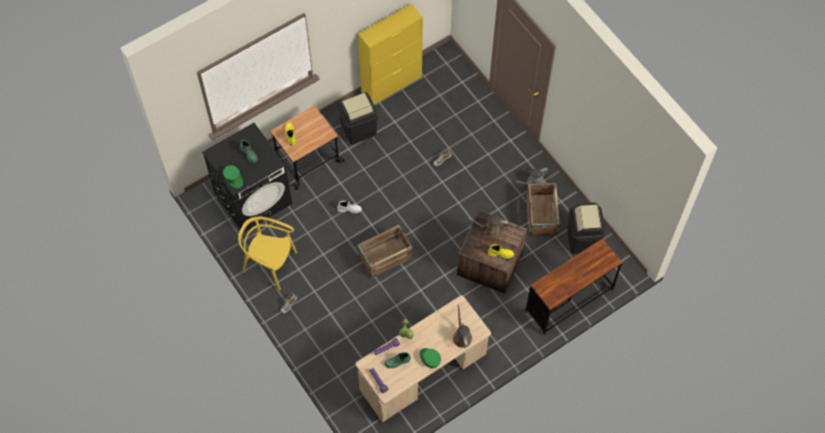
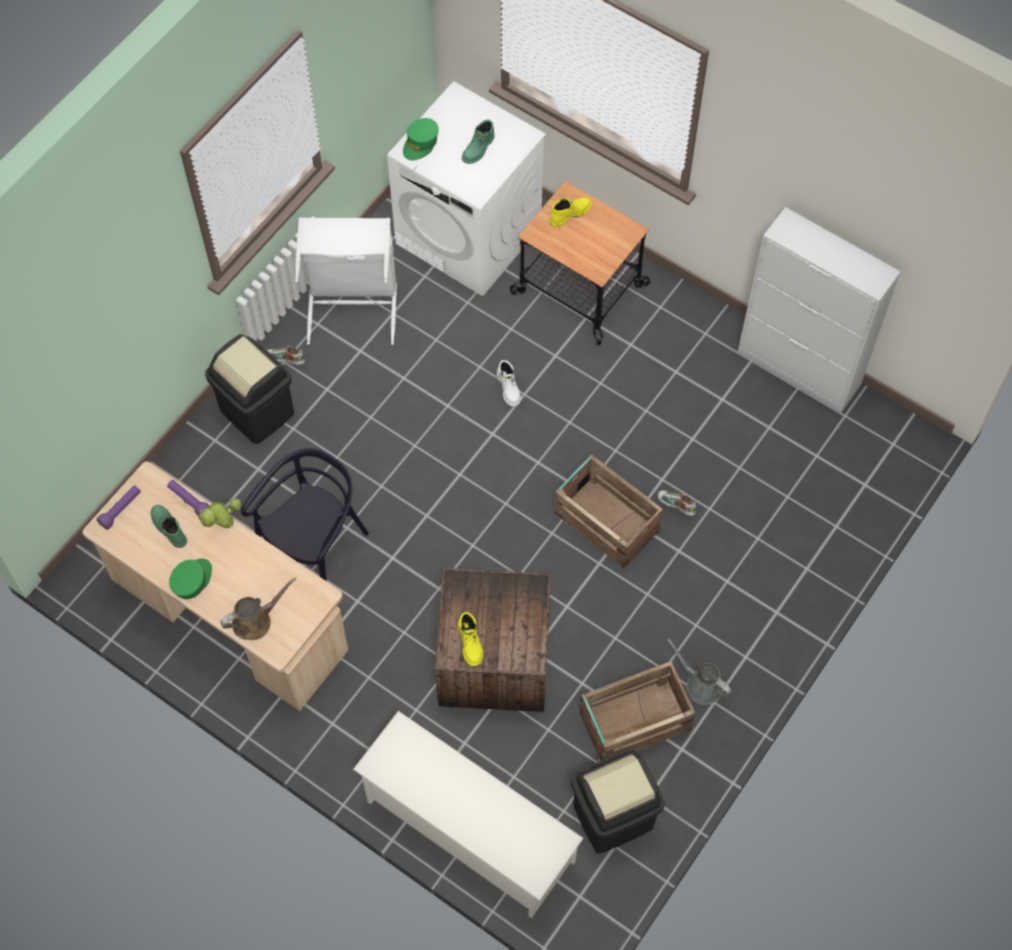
camera: 70 degrees right, 0 degrees up
(253, 198) = (469, 236): black washing machine -> white washing machine
(270, 264) = (352, 305): yellow chair -> white laundry basket
(358, 129) = (677, 347): black trash can -> black trash can (258, 412)
(384, 257) = (436, 476): crate -> crate (605, 521)
(392, 84) = (799, 368): yellow cabinet -> white cabinet
(401, 323) = (315, 548): none -> black chair
(491, 230) = (515, 609): brown watering can -> none
(569, 300) = (468, 831): brown desk -> white shoe rack

